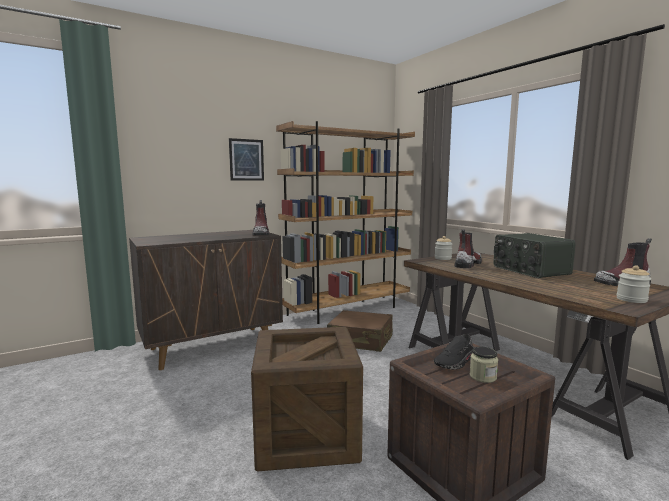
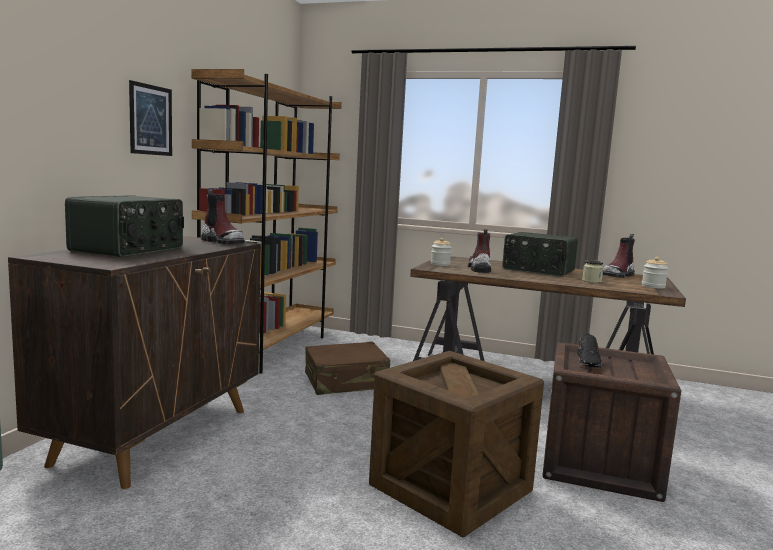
camera: 40 degrees left, 0 degrees up
(192, 236) = (129, 249): none -> radio
(483, 377) = (624, 368): jar -> jar (591, 281)

